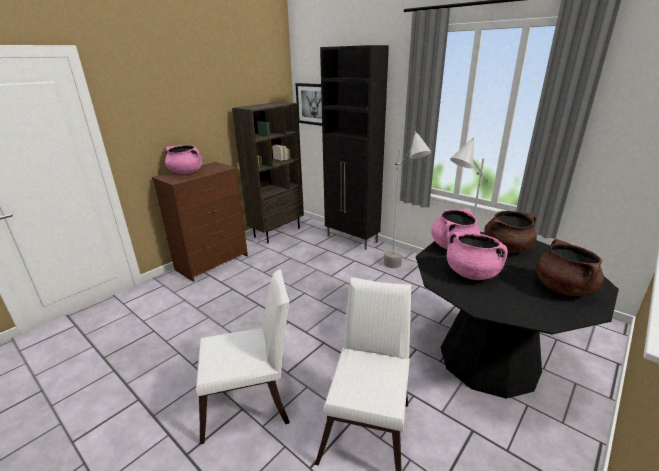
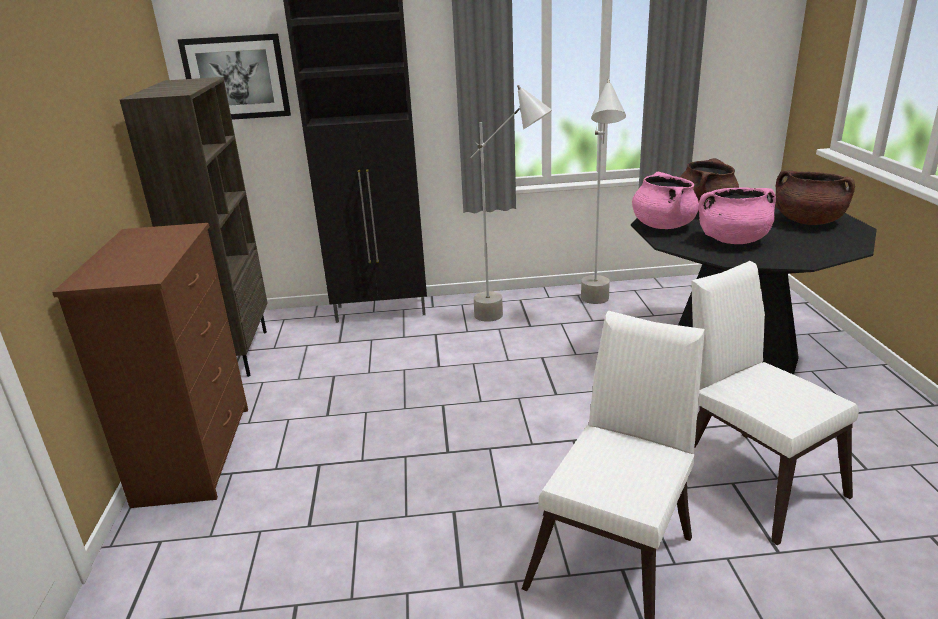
camera: 45 degrees left, 0 degrees up
(186, 172) = (119, 260): pink cooking pot -> none

